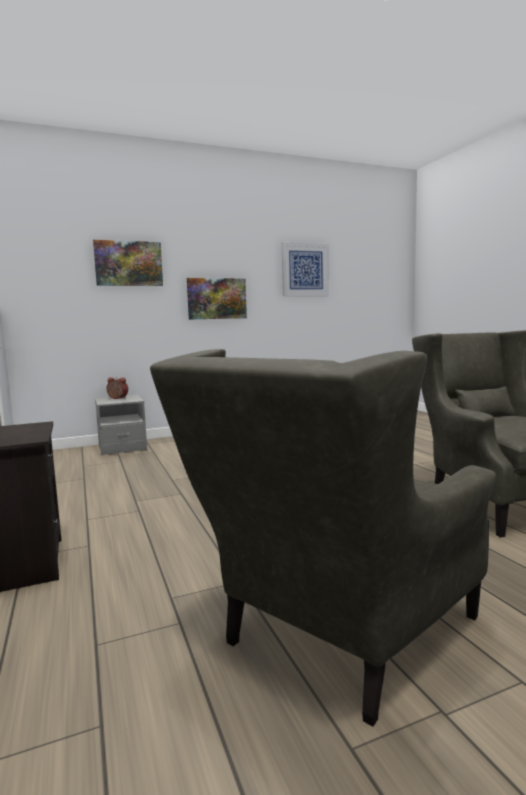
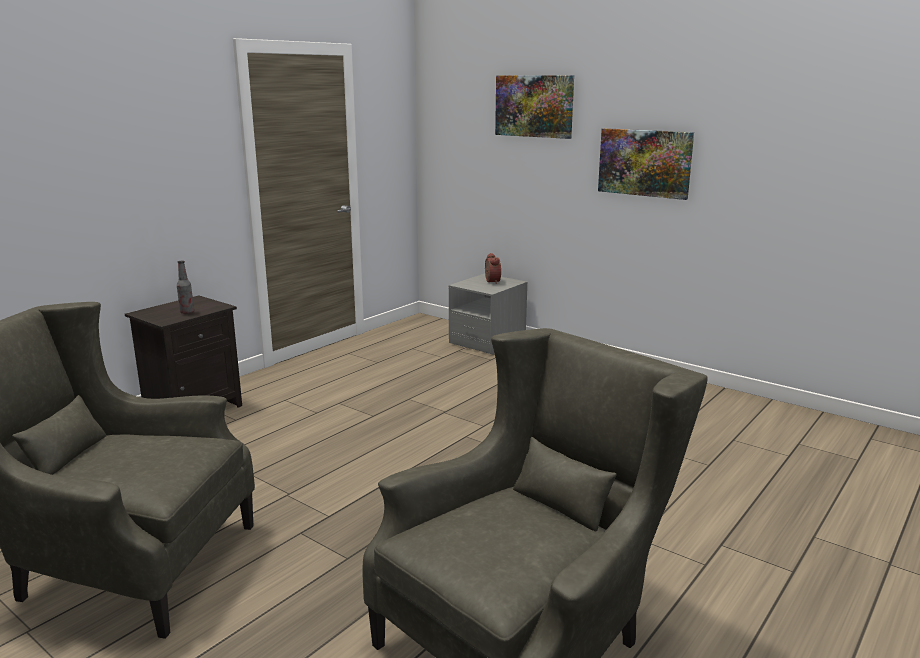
camera: 60 degrees right, 10 degrees up
(23, 432) = (187, 312): none -> bottle
(305, 270) = (823, 118): picture -> none

